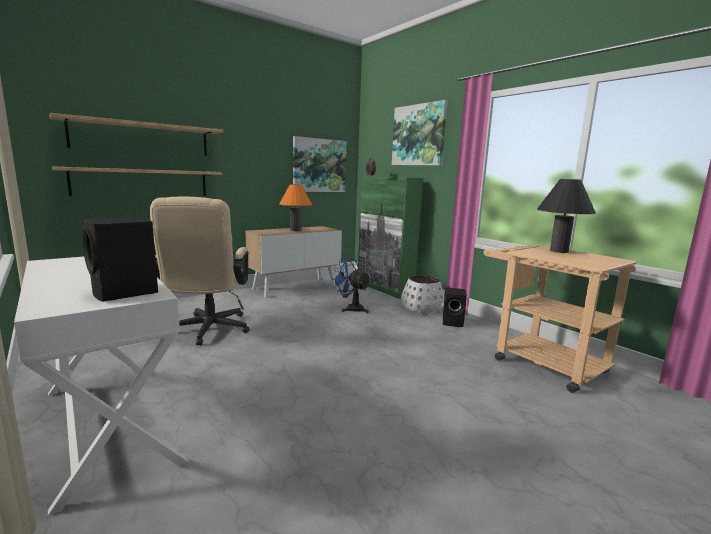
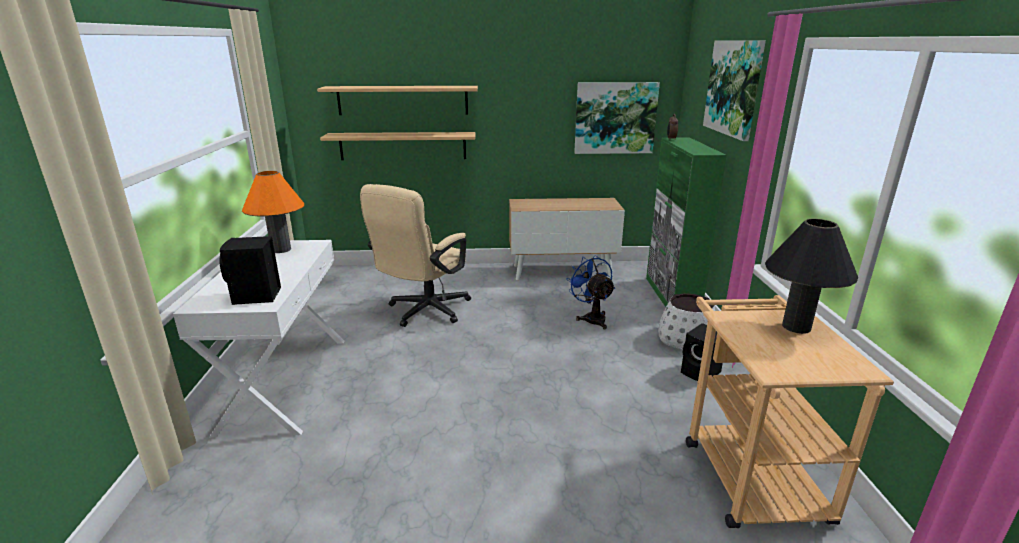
camera: 35 degrees right, 10 degrees up
(295, 230) = (566, 203): orange table lamp -> orange table lamp (281, 249)

